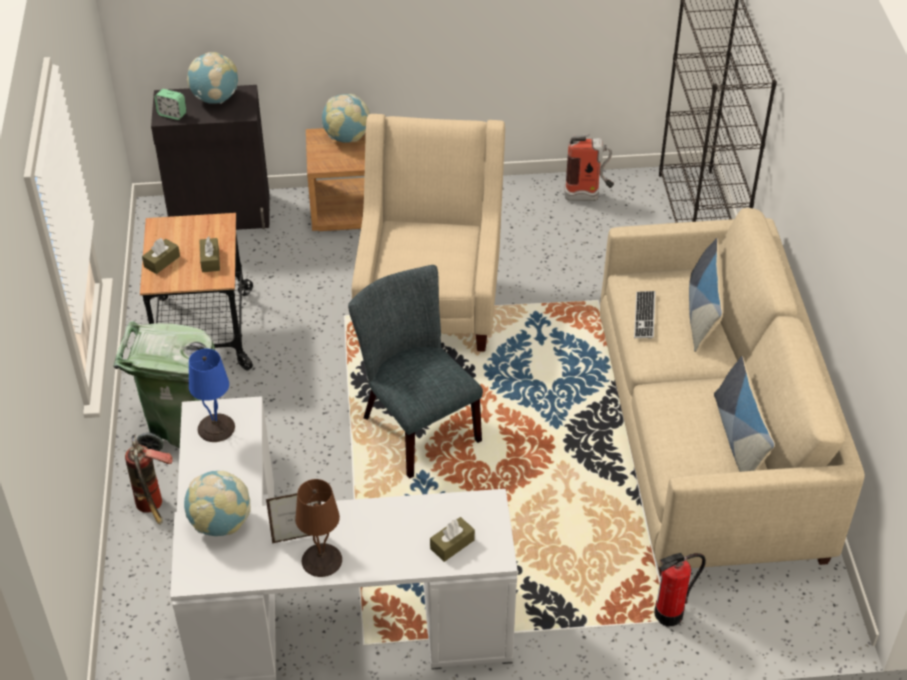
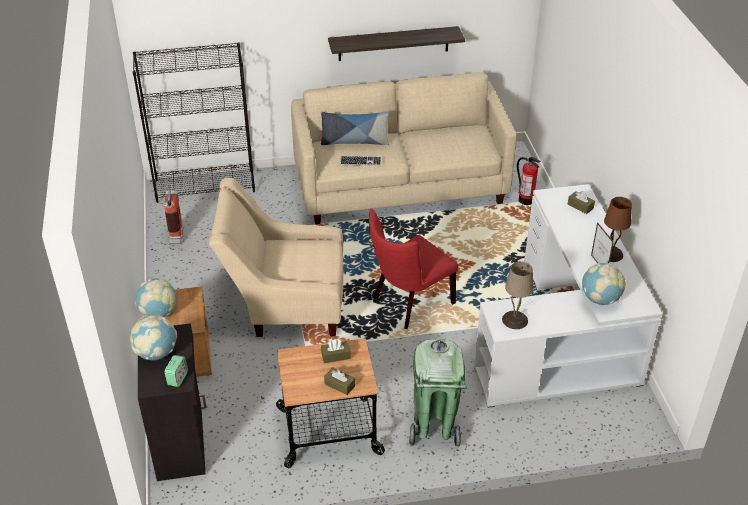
camera: 95 degrees left, 5 degrees down
(154, 509) = (510, 430): fire extinguisher -> none
(215, 428) = (515, 320): blue table lamp -> beige table lamp
(415, 425) = (409, 304): grey chair -> red chair
(739, 438) = (451, 132): pillow -> none
(842, 275) = (393, 43): none -> shelf

